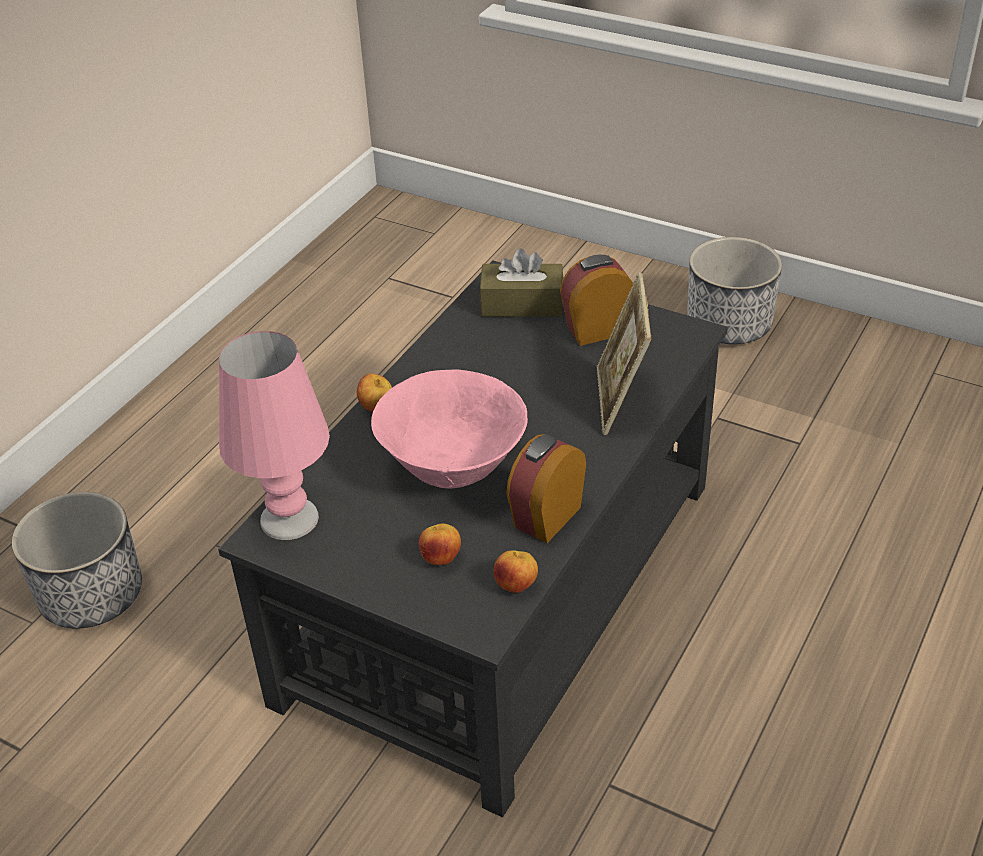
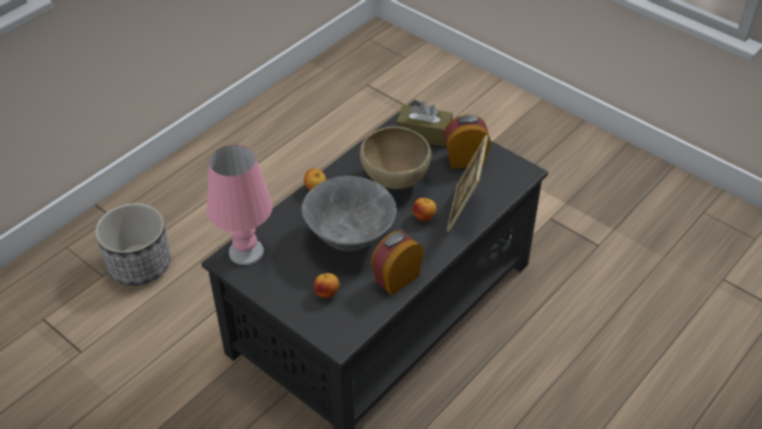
camera: 10 degrees right, 5 degrees up
(454, 471) = (350, 238): pink bowl -> grey bowl
(498, 376) = (394, 180): none -> brown bowl
(516, 585) = (366, 318): apple -> apple (424, 217)
(729, 324) = (578, 155): planter -> none

